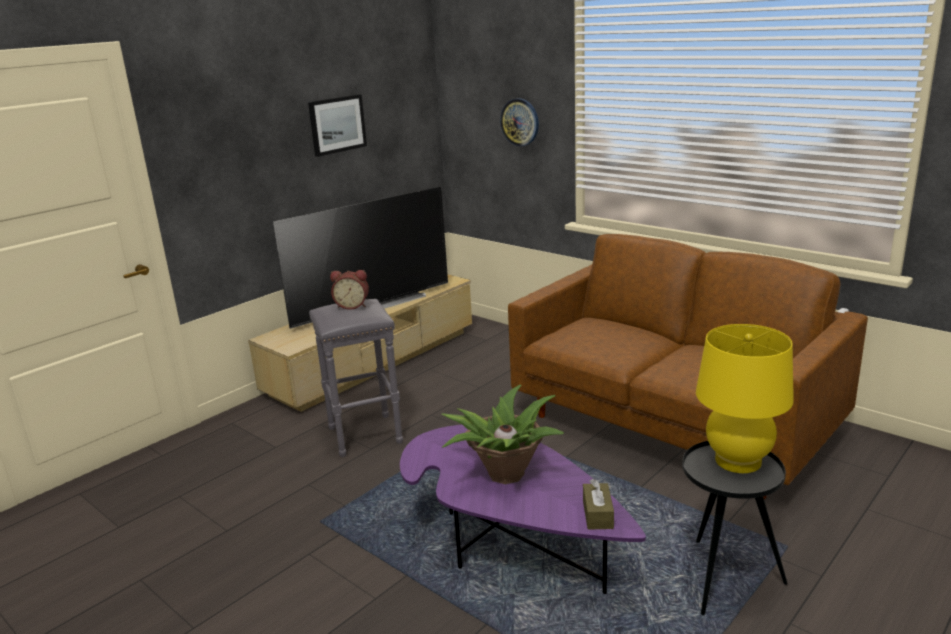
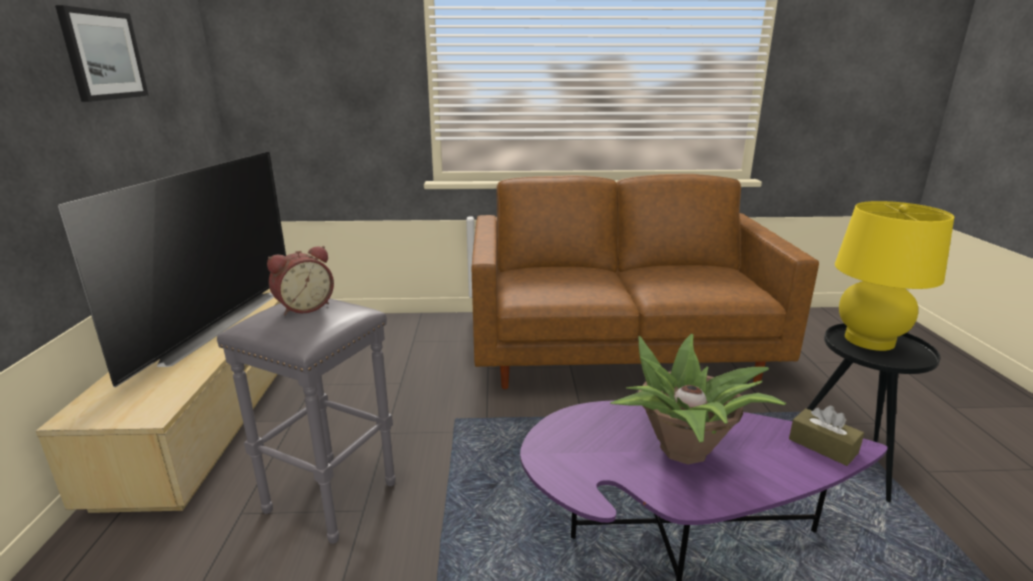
camera: 45 degrees left, 0 degrees up
(520, 122) = (348, 71): wall clock -> none

